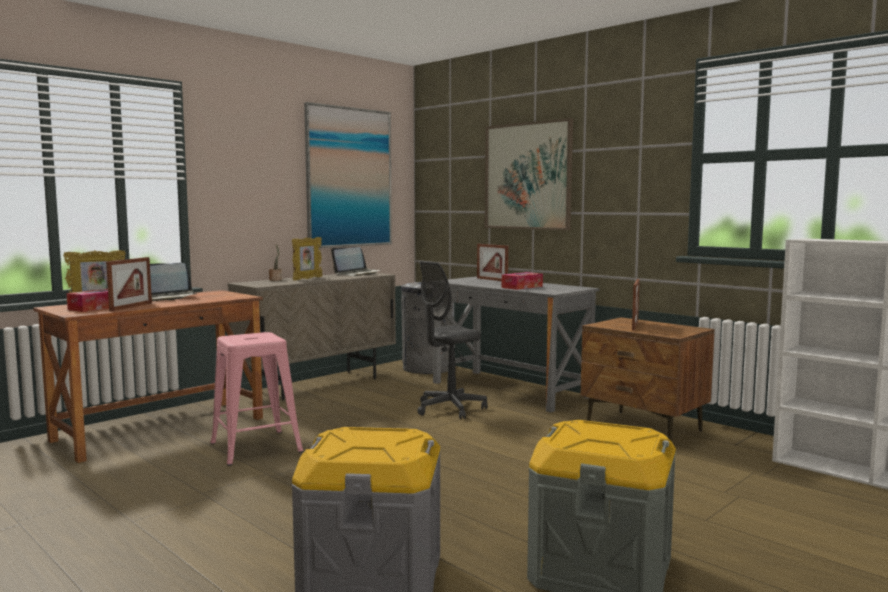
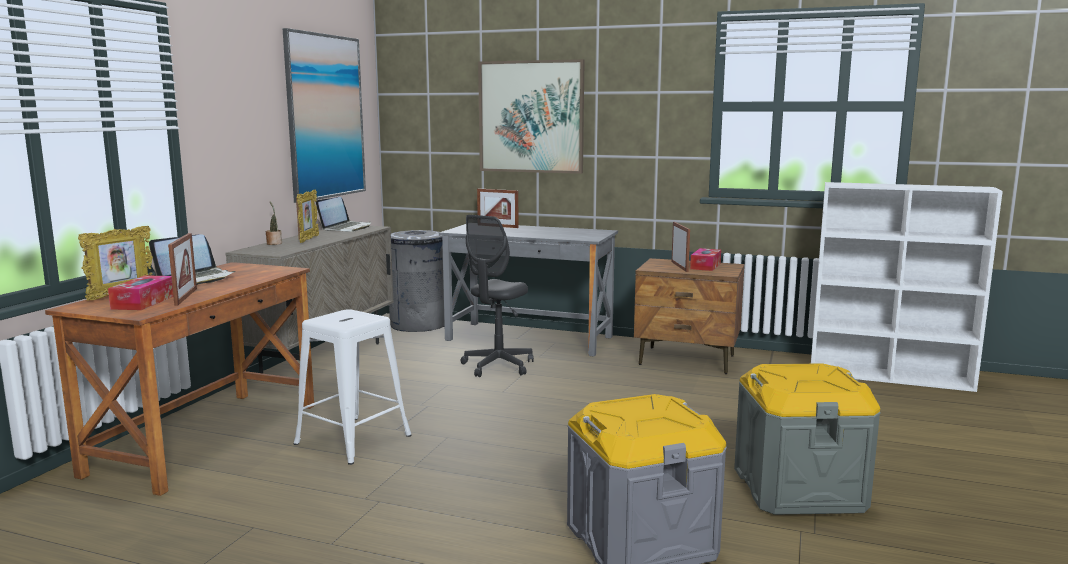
camera: 25 degrees left, 5 degrees up
(255, 447) = (353, 439): pink stool -> white stool
(522, 287) = (548, 234): tissue box -> tissue box (705, 266)

